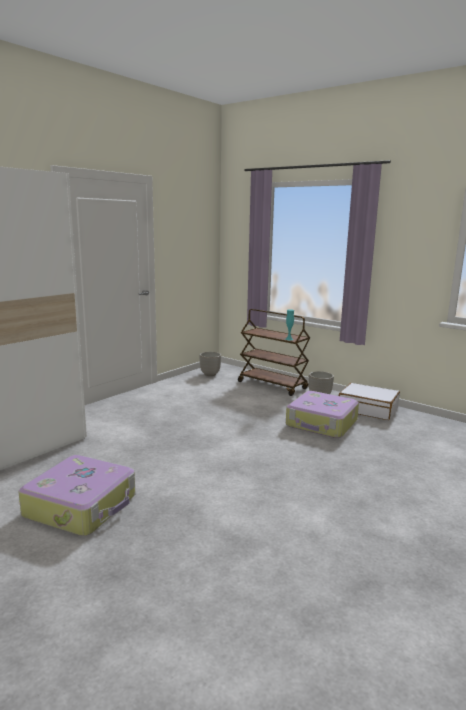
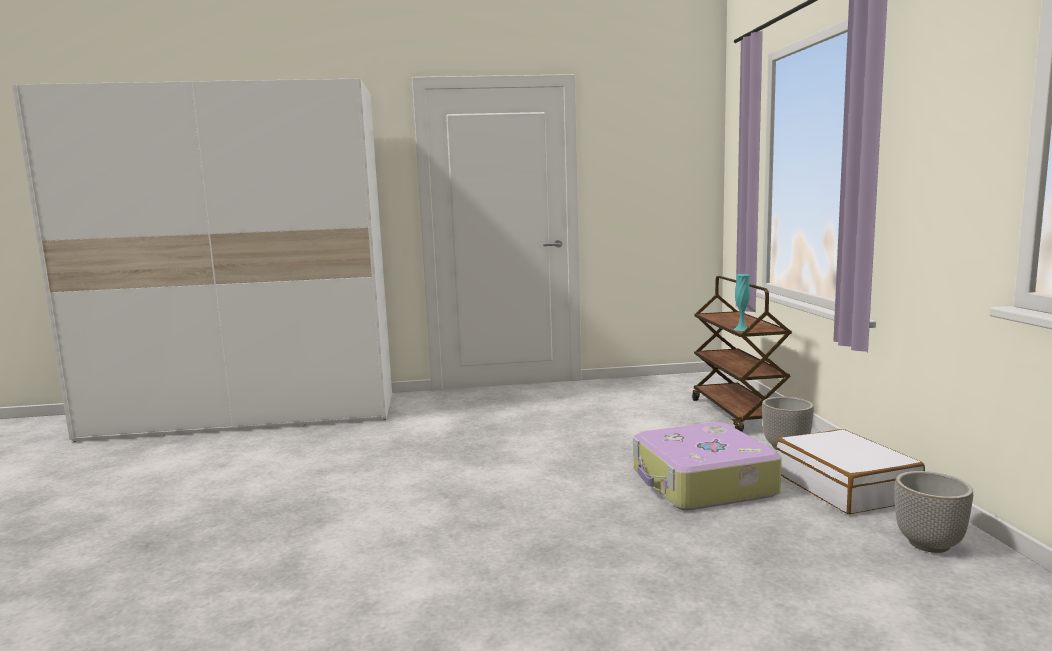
camera: 45 degrees right, 5 degrees down
(82, 506) = (255, 478): suitcase -> none
(210, 374) = (671, 384): planter -> planter (929, 544)

